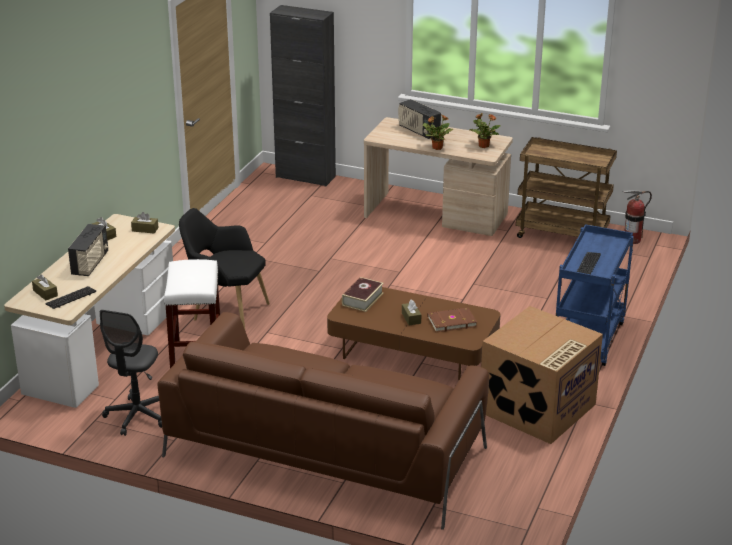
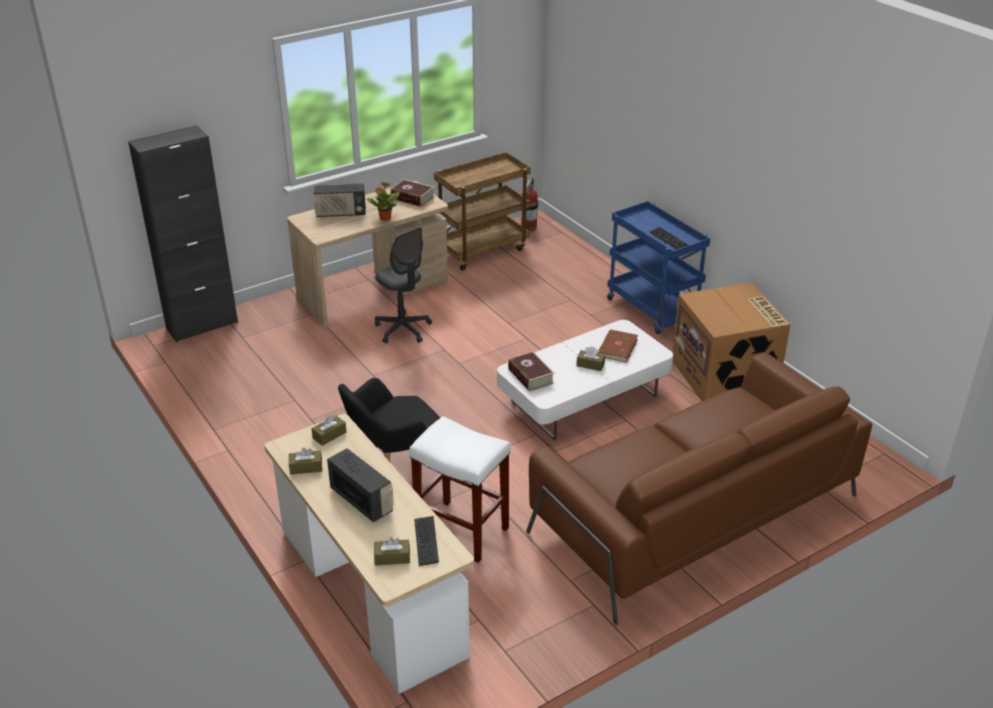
camera: 55 degrees left, 5 degrees up
(137, 416) = (527, 615): grey office chair -> grey office chair (403, 329)
(413, 353) = (584, 399): brown coffee table -> white coffee table
(483, 146) = (412, 198): potted plant -> book

